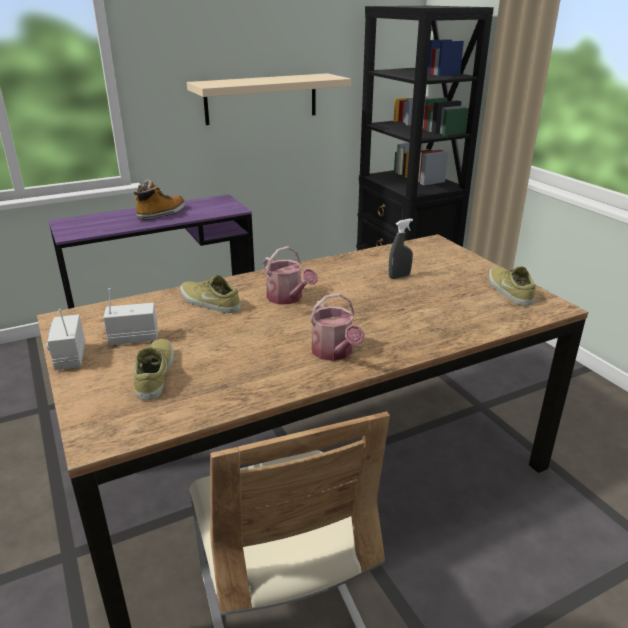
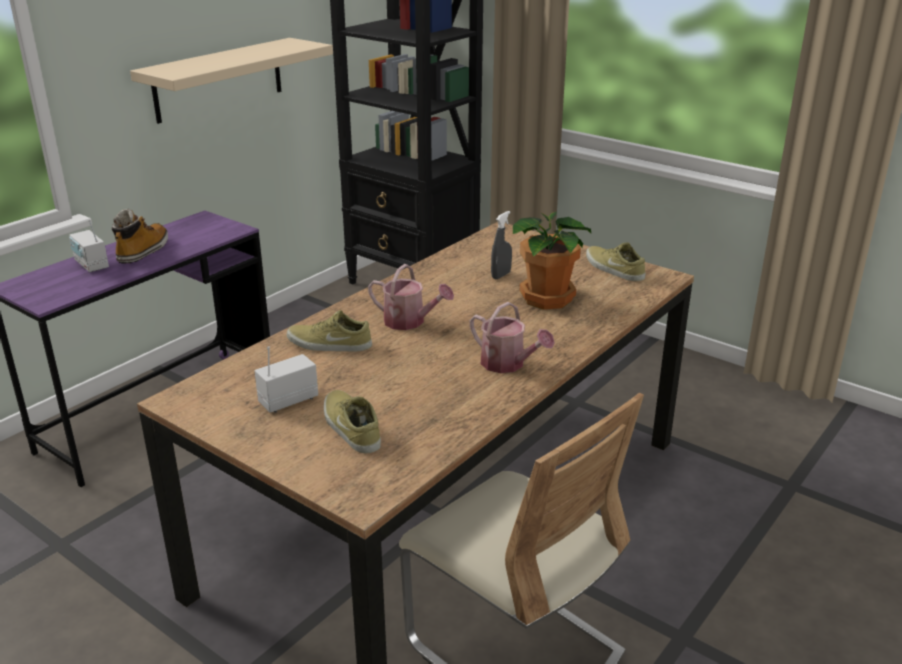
camera: 25 degrees left, 0 degrees up
(70, 358) = (238, 436): radio -> radio (91, 265)
(425, 304) = (549, 298): none -> potted plant

